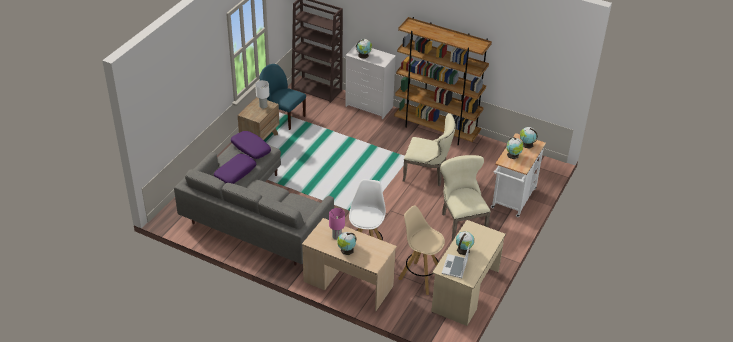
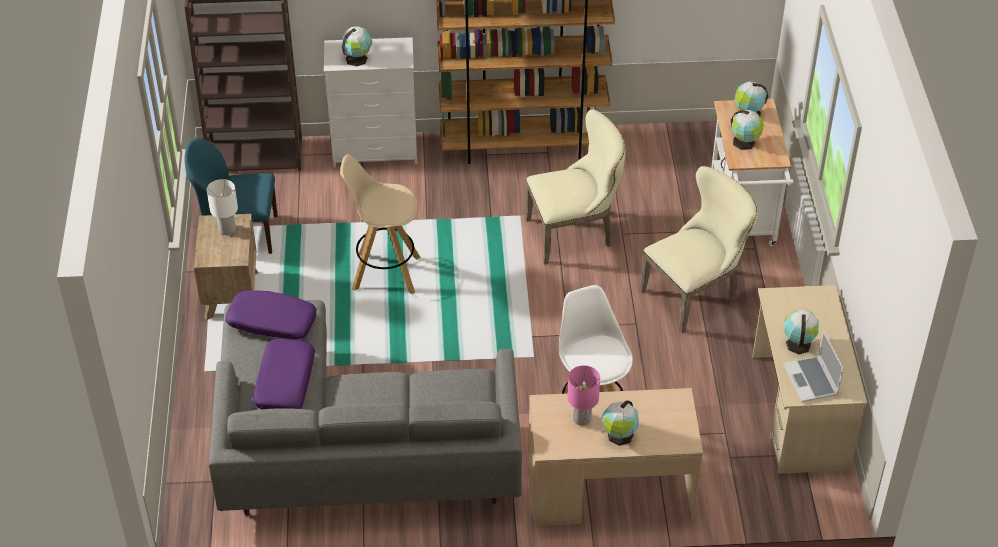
camera: 30 degrees left, 5 degrees up
(420, 277) = (713, 423): beige stool -> beige stool (385, 273)
(461, 222) = (695, 294): beige chair -> beige chair turned 105 degrees clockwise

